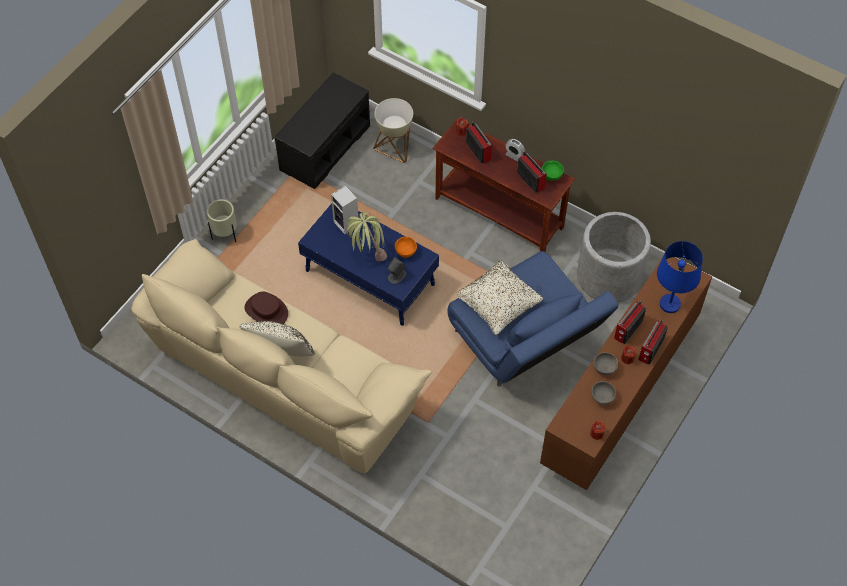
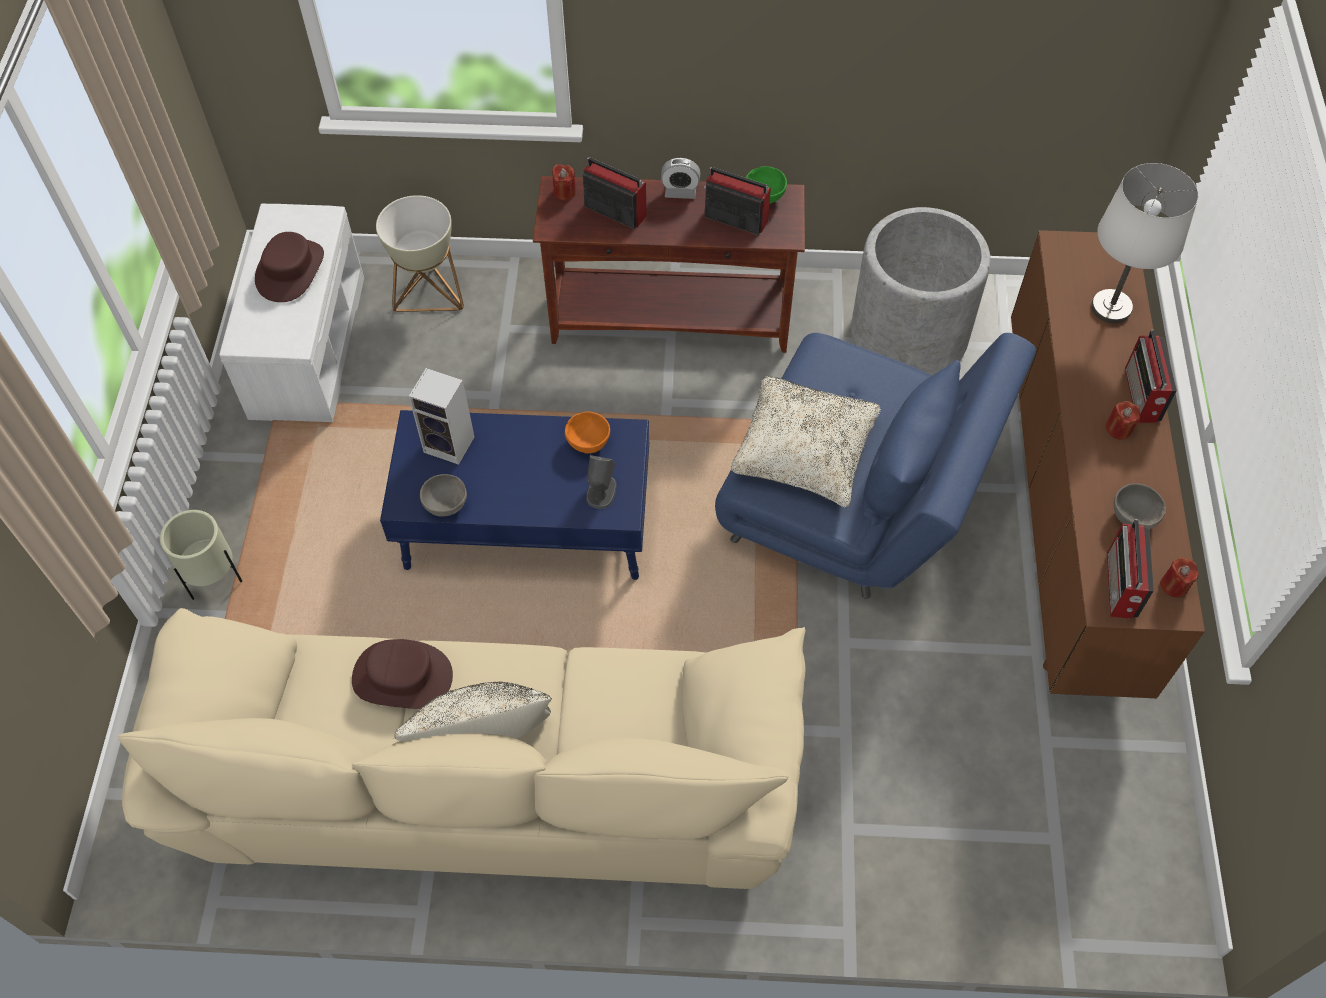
camera: 30 degrees left, 0 degrees up
(325, 147) = (306, 345): black bench -> white bench
(326, 111) = (290, 270): none -> brown hat
(367, 255) = (523, 481): potted plant -> none
(604, 369) = (1097, 466): grey bowl -> grey bowl (446, 506)
(627, 330) = (1081, 382): radio -> radio (1120, 587)
(670, 304) = (1111, 308): blue table lamp -> white table lamp

